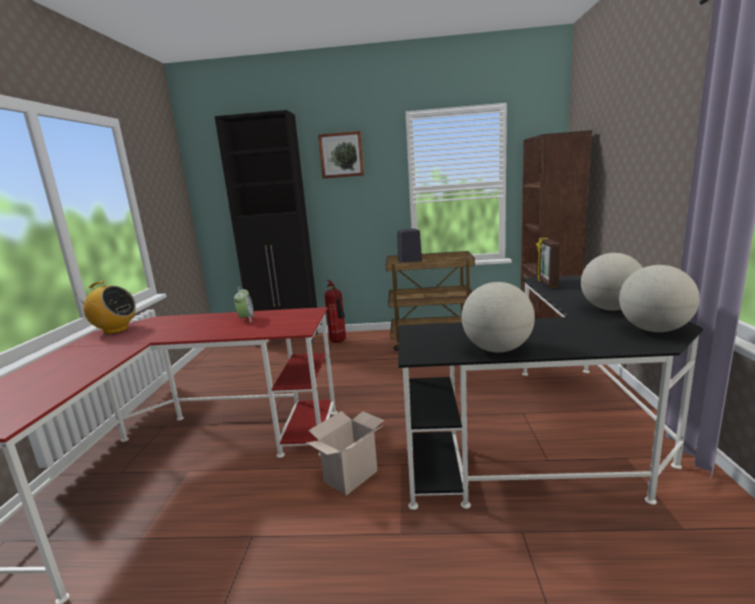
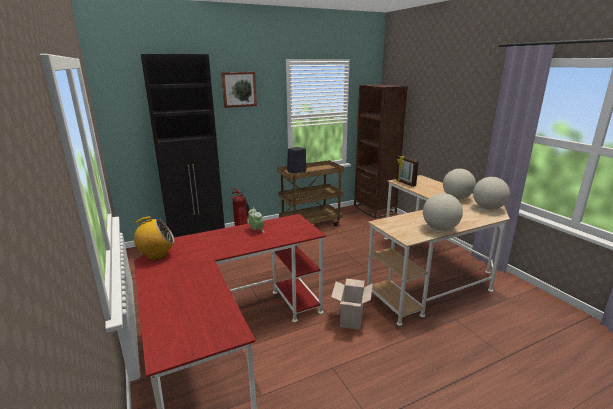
camera: 30 degrees left, 5 degrees up
(553, 437) = (430, 271): black desk -> beige desk

